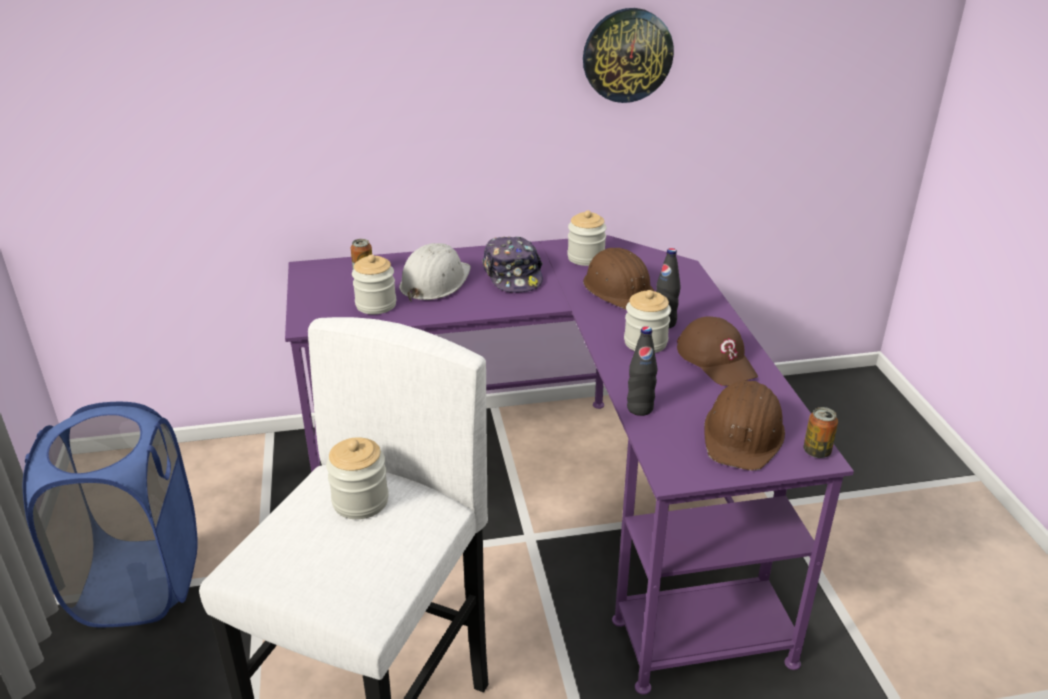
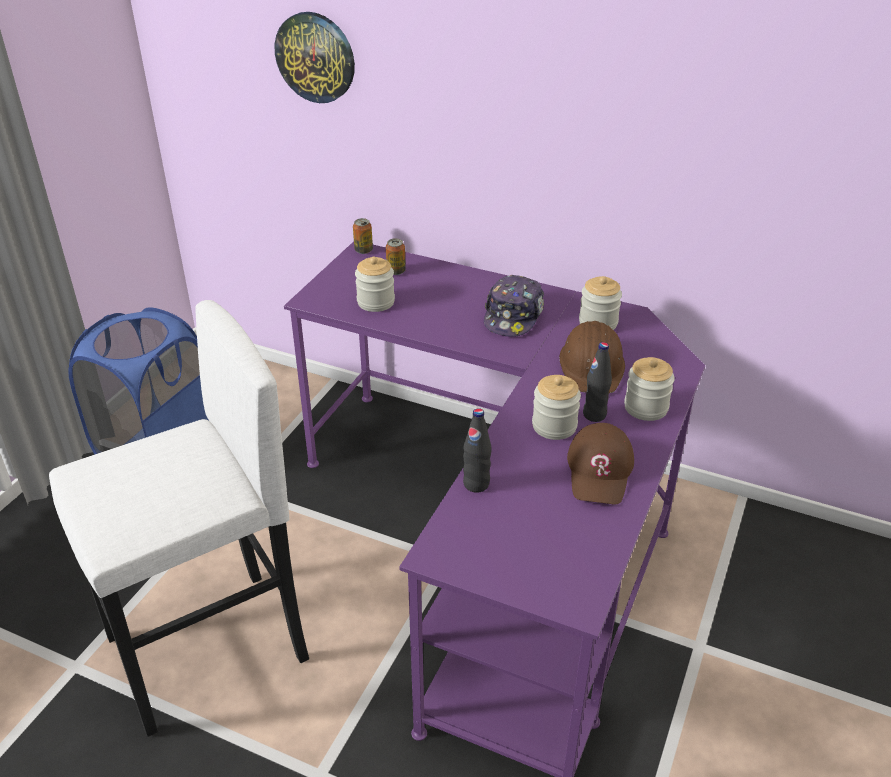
camera: 35 degrees right, 5 degrees up
(360, 501) = (184, 459): jar -> jar (646, 407)
(434, 282) = (442, 298): white hard hat -> none
(627, 55) = (691, 127): wall clock -> wall clock (315, 57)
(743, 435) = (536, 551): brown hard hat -> none
(816, 451) = (584, 600): can -> can (363, 250)

